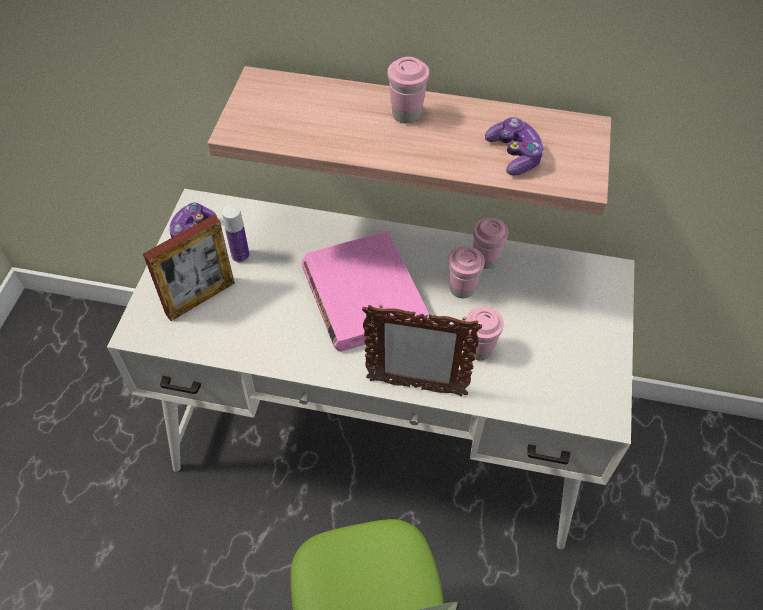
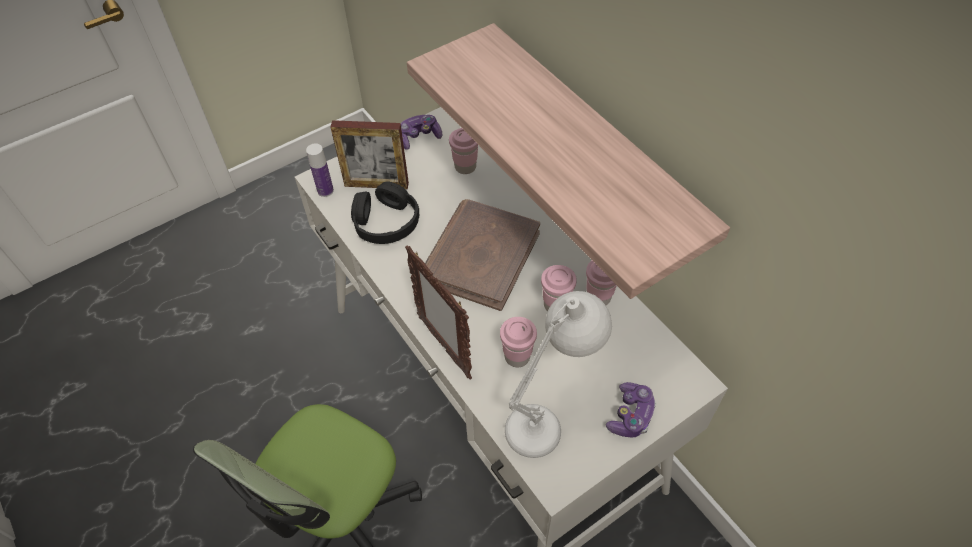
camera: 45 degrees right, 0 degrees up
(240, 255) = (431, 173): bottle -> bottle (325, 190)
(247, 324) = (386, 222): none -> black headphones
(362, 295) = (480, 257): pink book -> brown book
(406, 114) = (561, 123): pink cup -> pink cup (465, 167)
(514, 155) = (605, 203): game controller -> game controller (630, 415)
(551, 374) = (550, 416): none -> white table lamp

